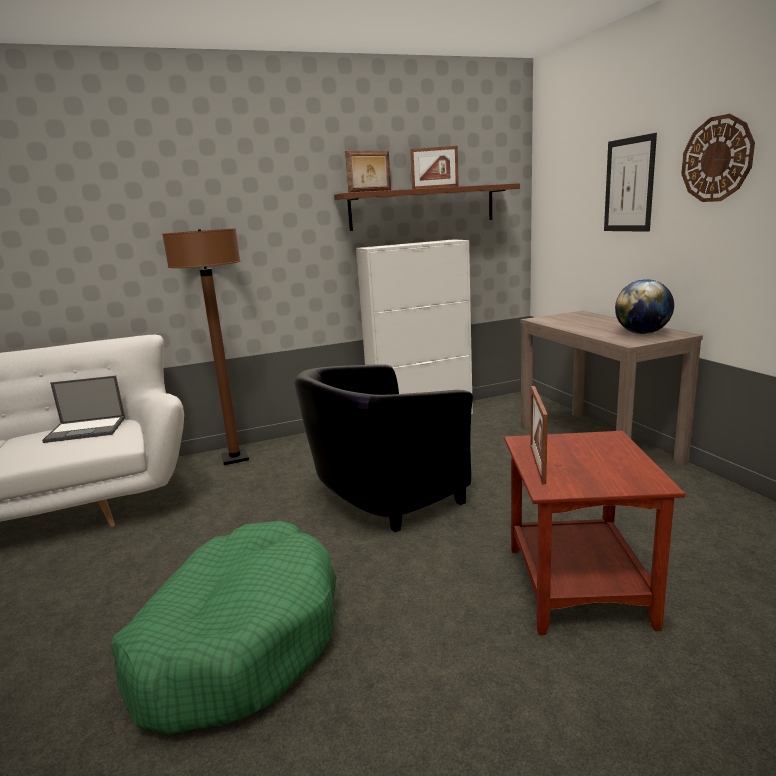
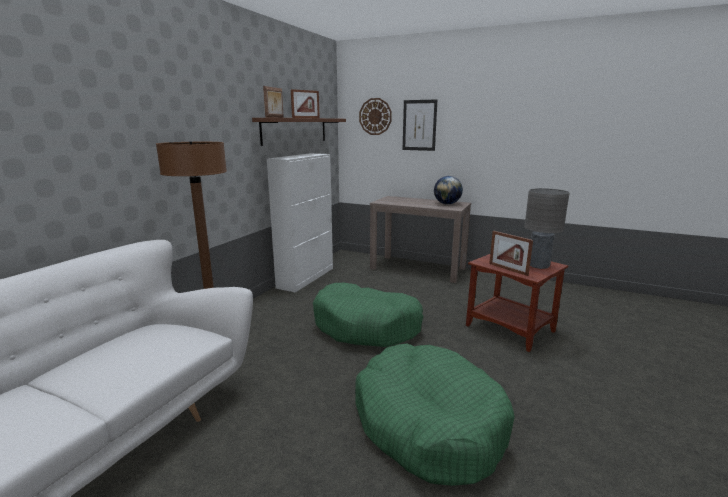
camera: 45 degrees left, 0 degrees up
(87, 429) = (135, 341): laptop -> none
(382, 498) = (367, 326): black armchair -> green dog bed
(614, 474) = (538, 265): none -> grey table lamp
(717, 159) = (474, 116): wall clock -> wall clock (375, 116)

